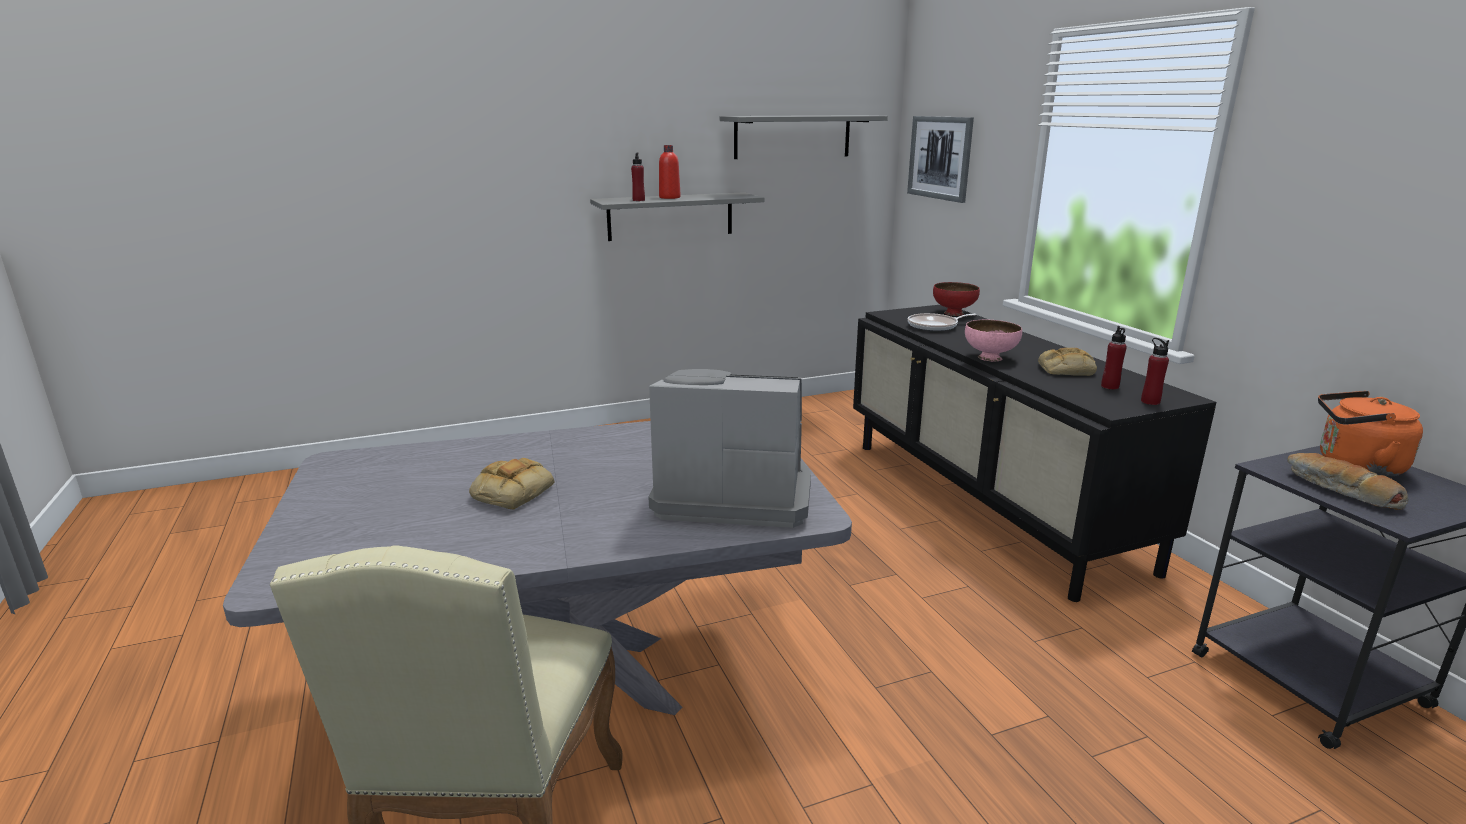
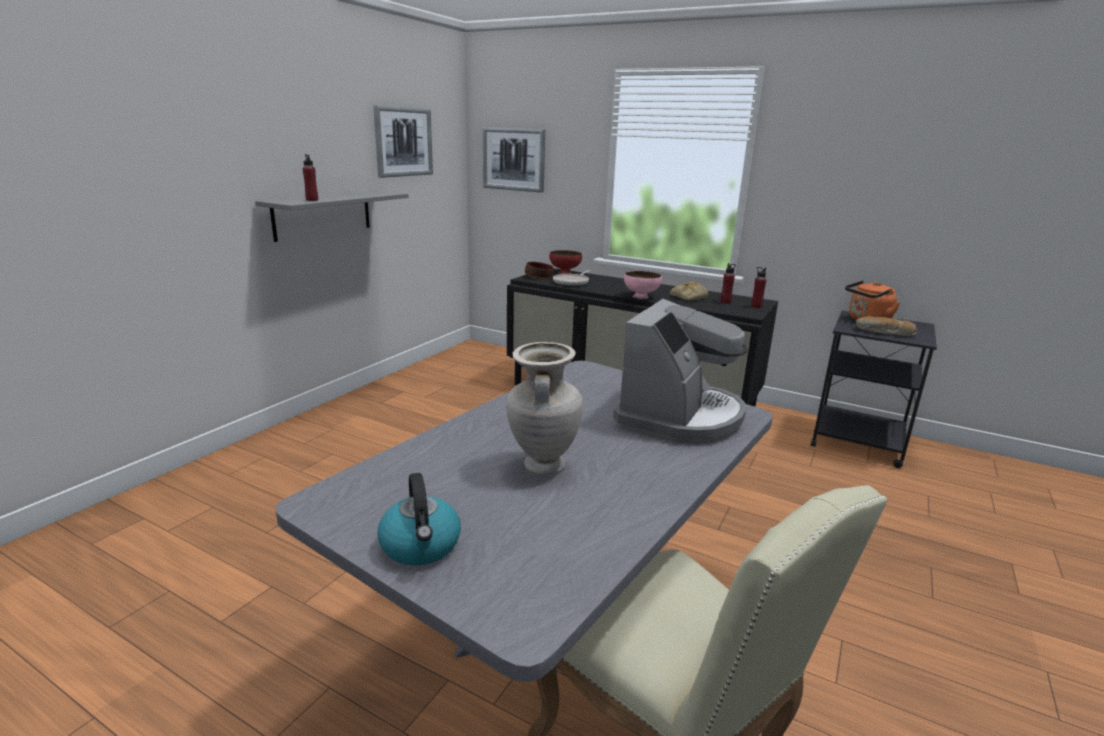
camera: 40 degrees left, 0 degrees up
(325, 512) = (421, 546): none -> kettle
(512, 491) = (542, 466): bread -> beige vase
(669, 197) = (330, 196): red bottle -> none
(732, 494) = (680, 416): coffee machine -> coffee machine turned 150 degrees clockwise
(792, 136) = (403, 142): grey shelf -> picture
(907, 314) = (539, 277): none -> bowl

